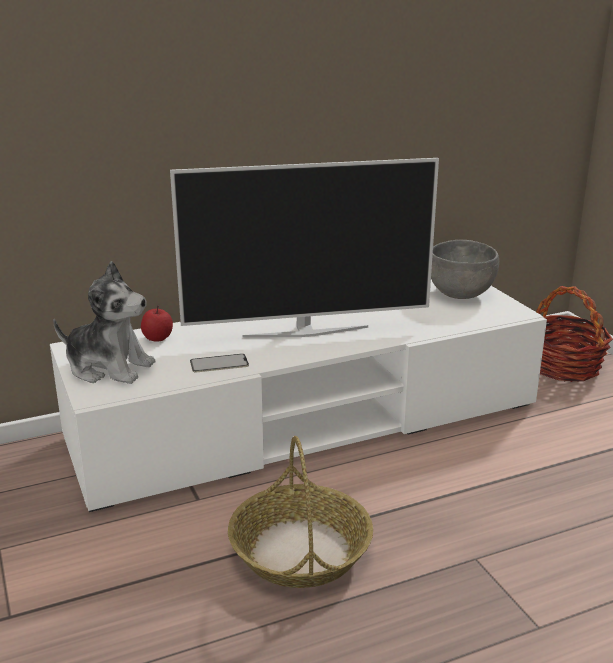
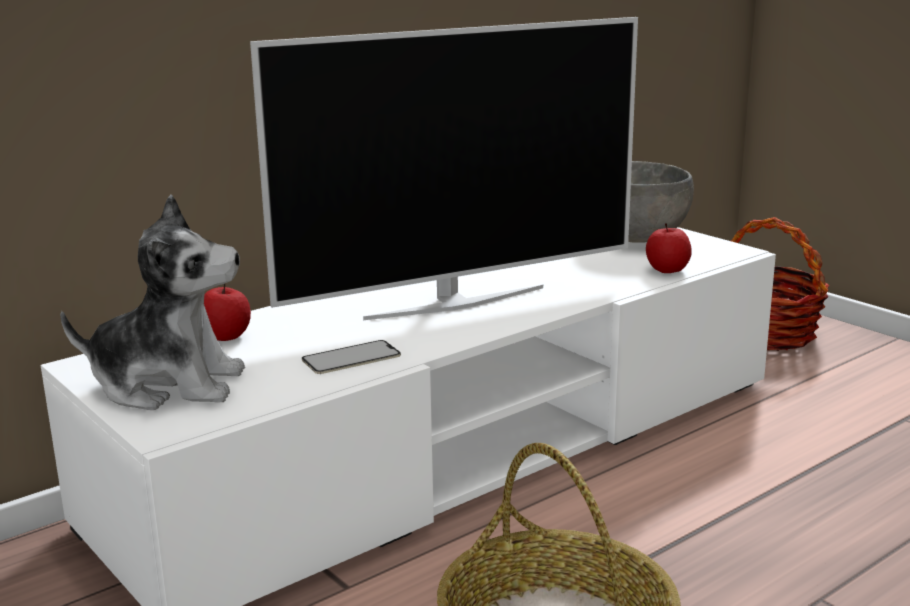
camera: 15 degrees left, 5 degrees down
(460, 323) = (667, 270): none -> apple

